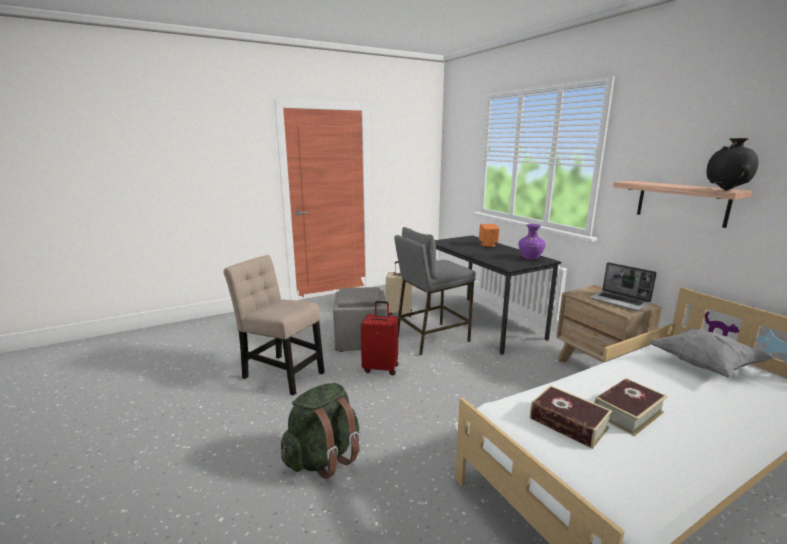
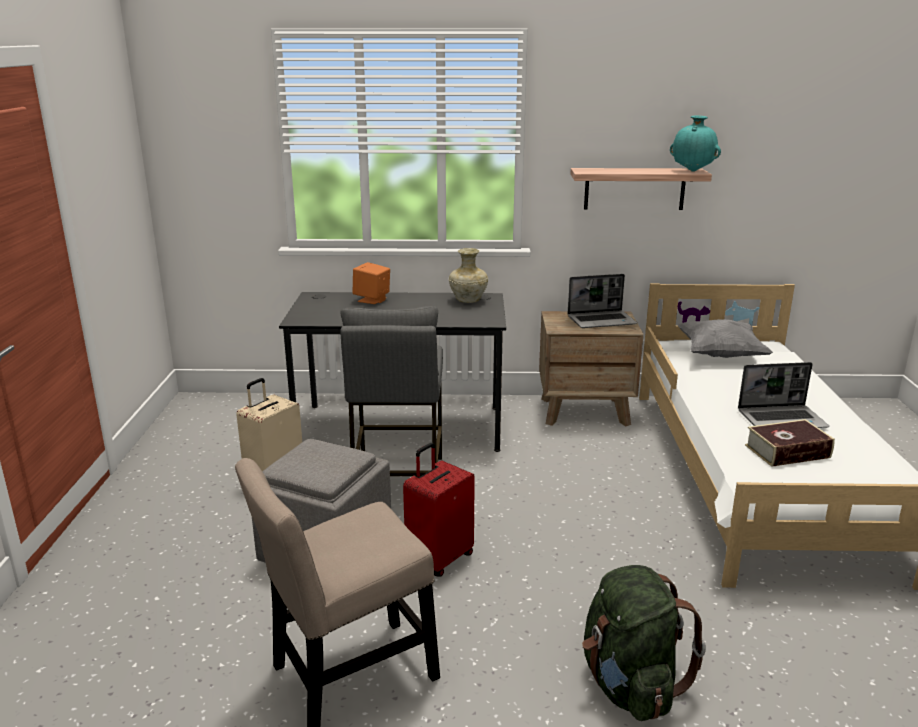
camera: 60 degrees left, 5 degrees up
(530, 258) = (468, 300): purple vase -> beige vase
(627, 413) = (782, 419): book -> laptop
(726, 190) = (693, 171): black vase -> turquoise vase

